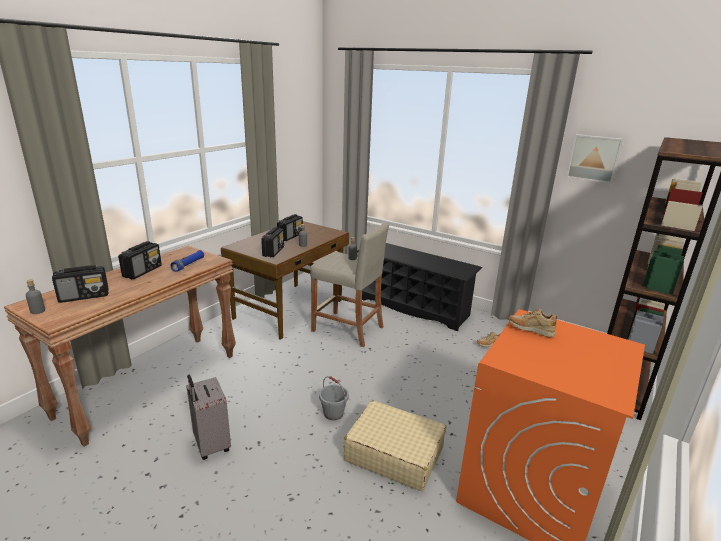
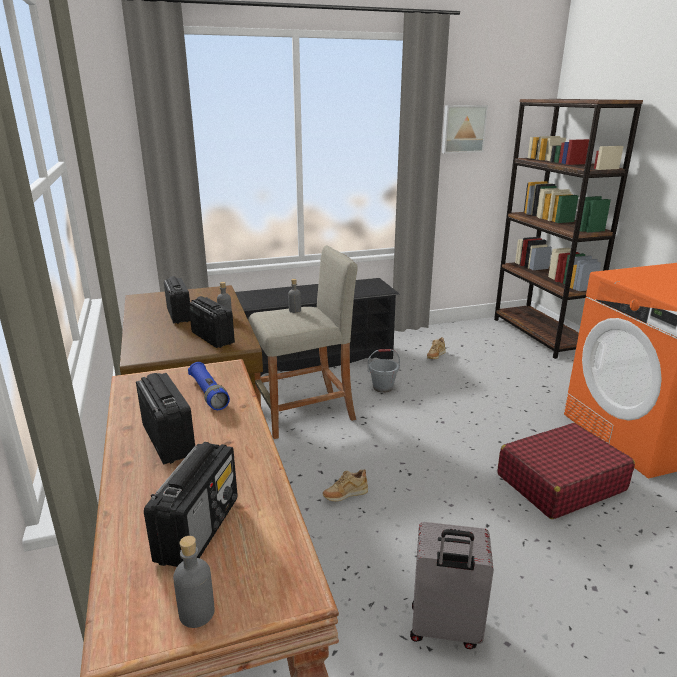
camera: 50 degrees left, 0 degrees up
(333, 413) = (462, 493): grey bucket -> grey bucket (383, 387)
(394, 454) = (560, 482): beige suitcase -> red suitcase
(530, 330) = (638, 281): beige shoe -> beige shoe (345, 495)

